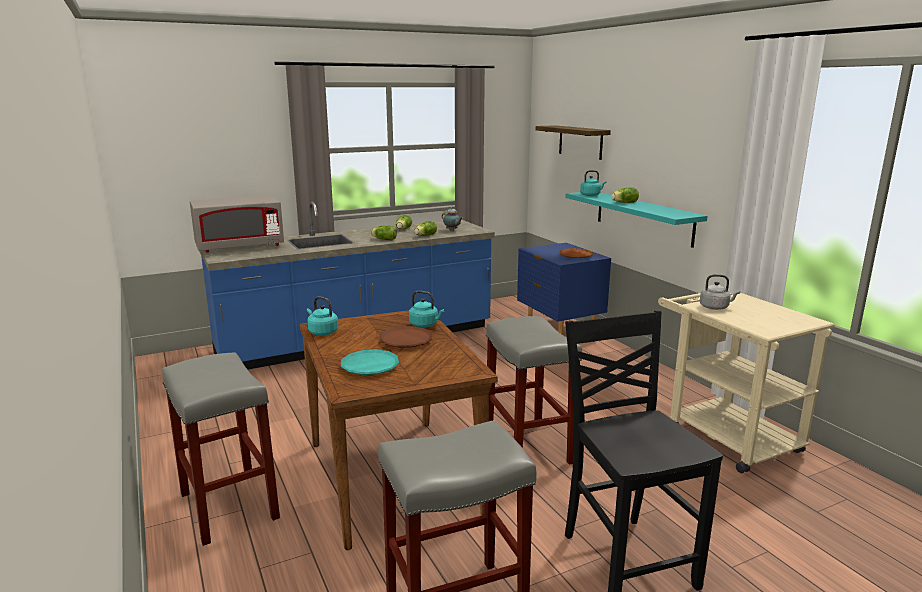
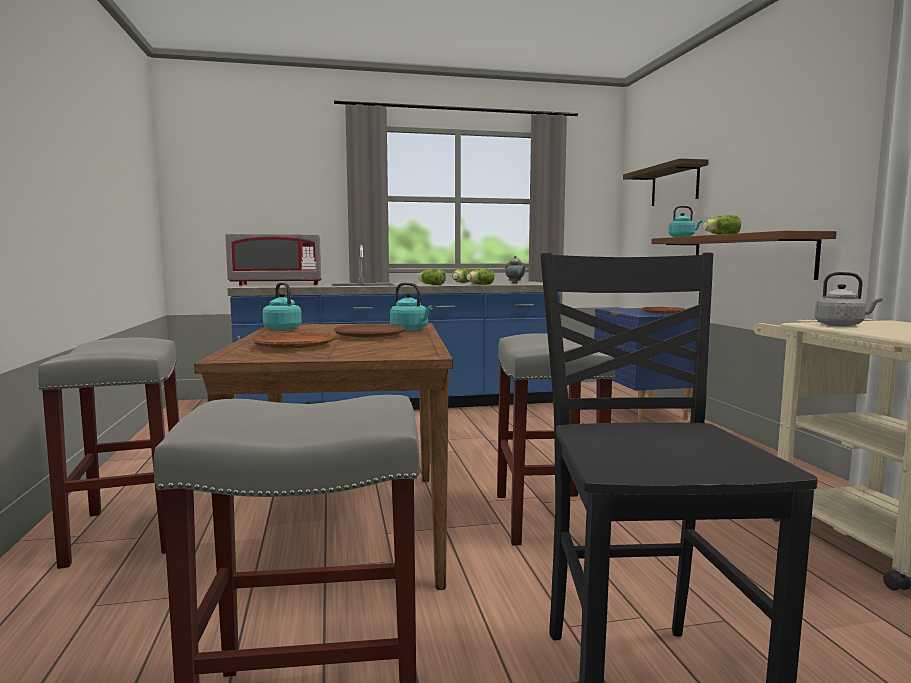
camera: 15 degrees right, 10 degrees down
(370, 366) = (294, 346): turquoise plate -> brown plate
(643, 217) = (749, 256): turquoise shelf -> brown shelf

